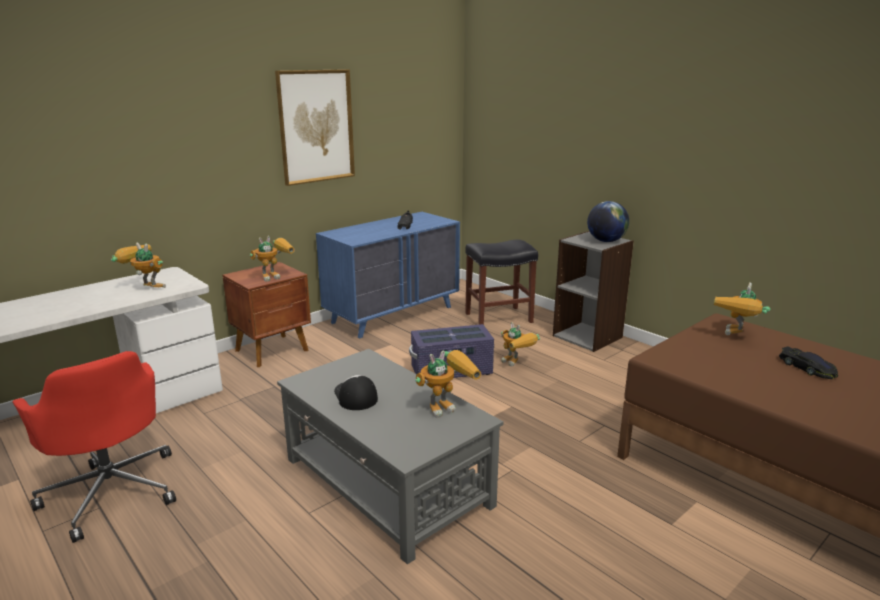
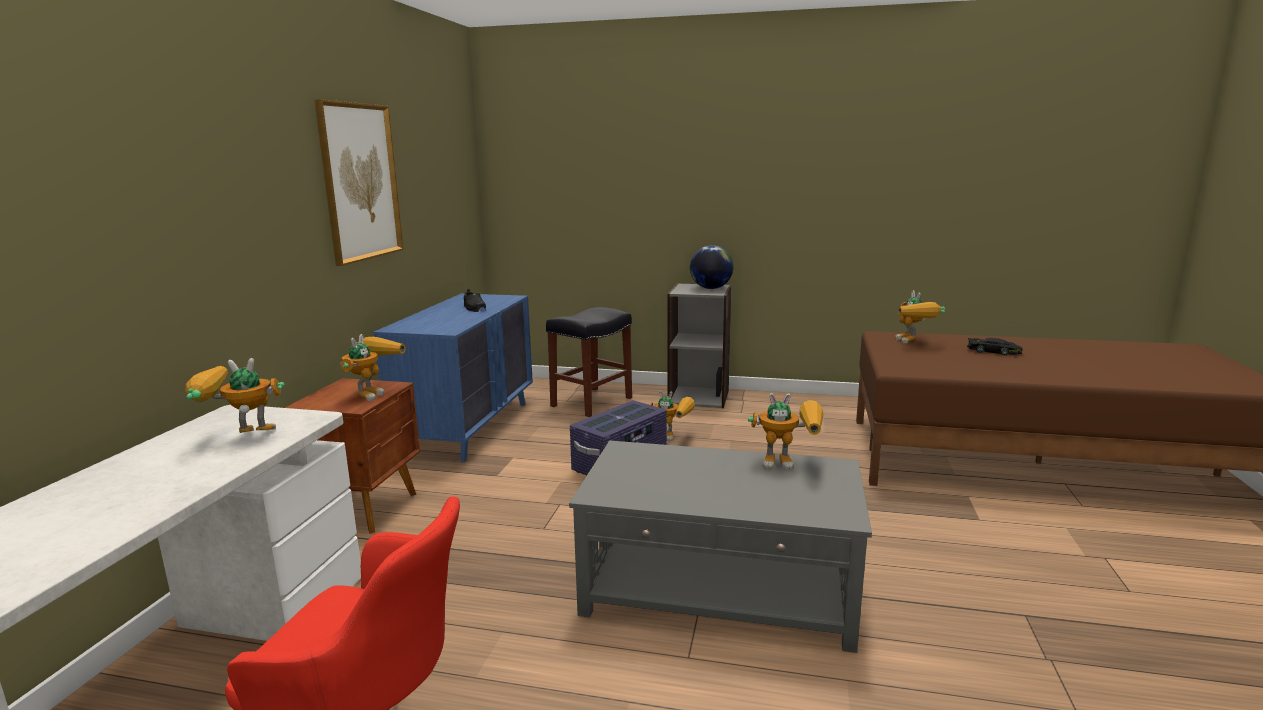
camera: 35 degrees left, 5 degrees down
(355, 396) = (687, 486): cap -> none
(447, 406) = (789, 464): toy robot -> toy robot turned 75 degrees clockwise

